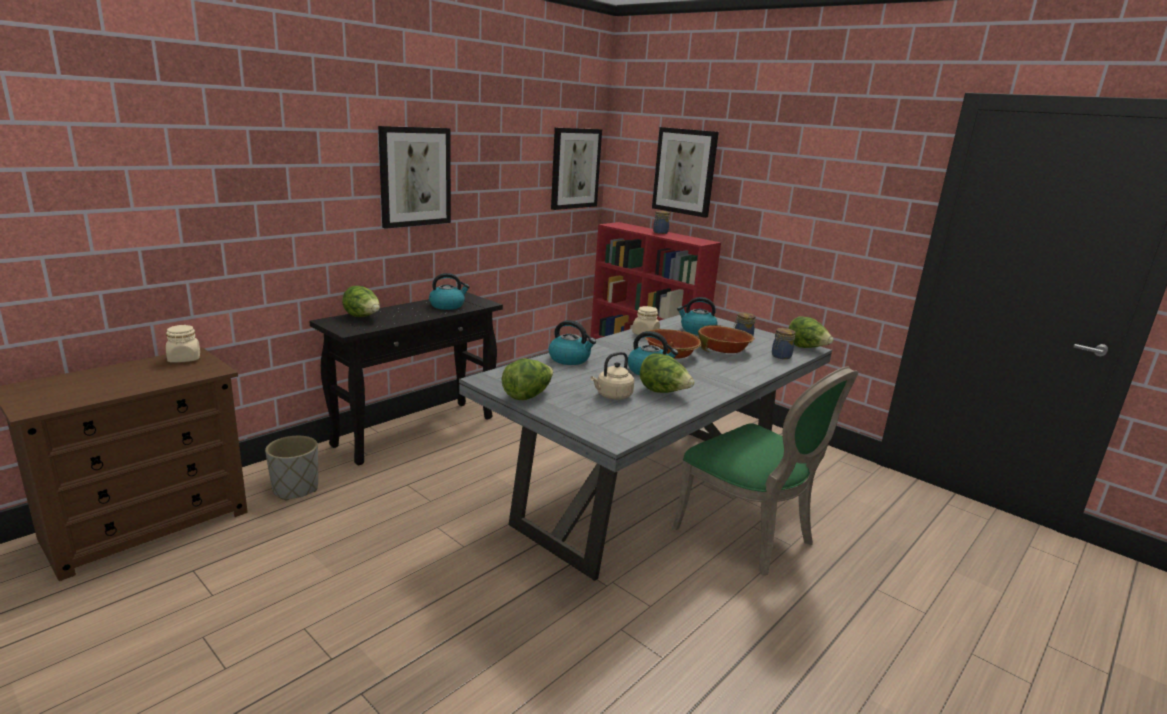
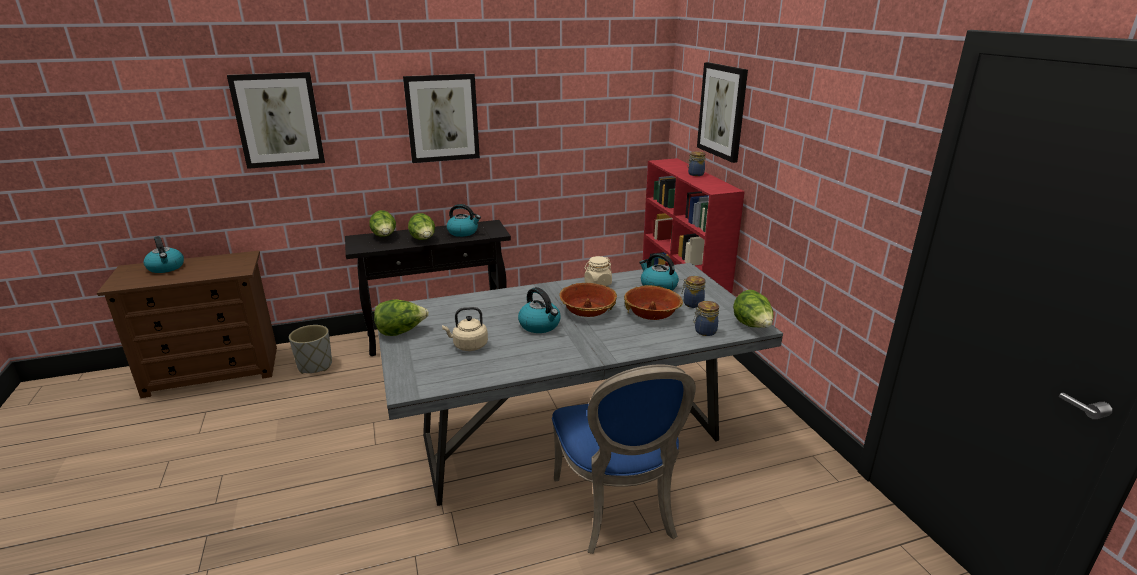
camera: 30 degrees right, 5 degrees up
(184, 359) = (236, 259): beige jar -> none
(570, 359) = (488, 301): kettle -> kettle (166, 268)
(575, 168) = (629, 104): picture -> picture (278, 120)
(663, 392) = (519, 351): lettuce -> lettuce (423, 240)
(750, 536) = (619, 509): green chair -> blue chair

